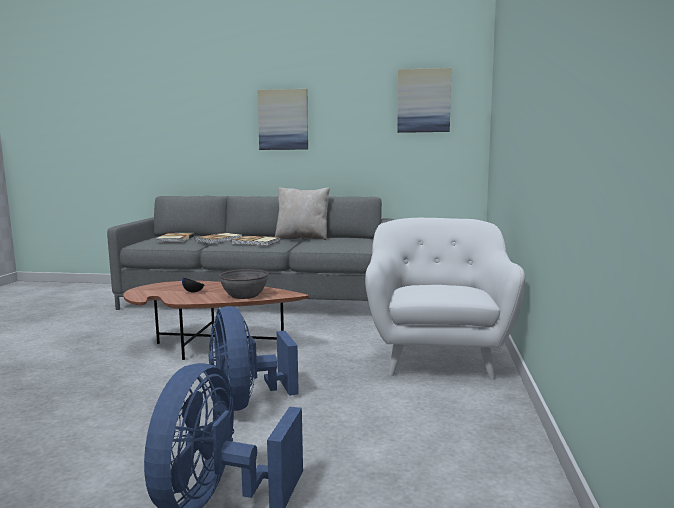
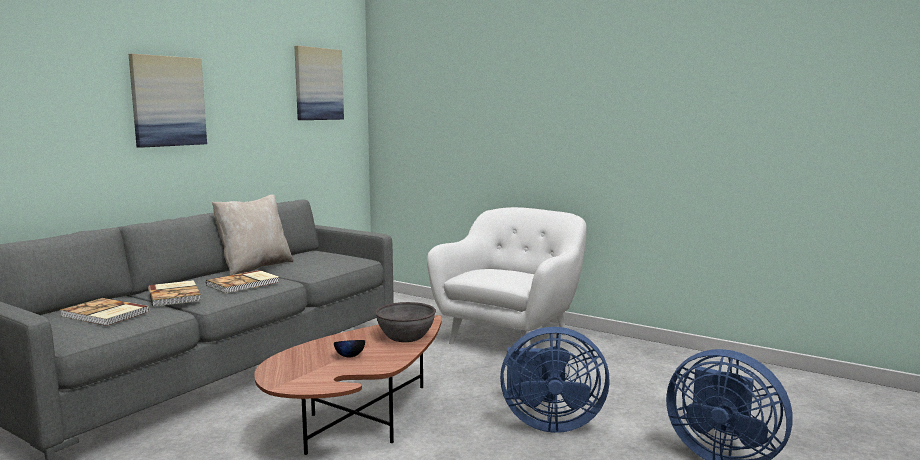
camera: 65 degrees left, 0 degrees up
(437, 356) = (511, 337): white armchair -> white armchair turned 90 degrees clockwise

